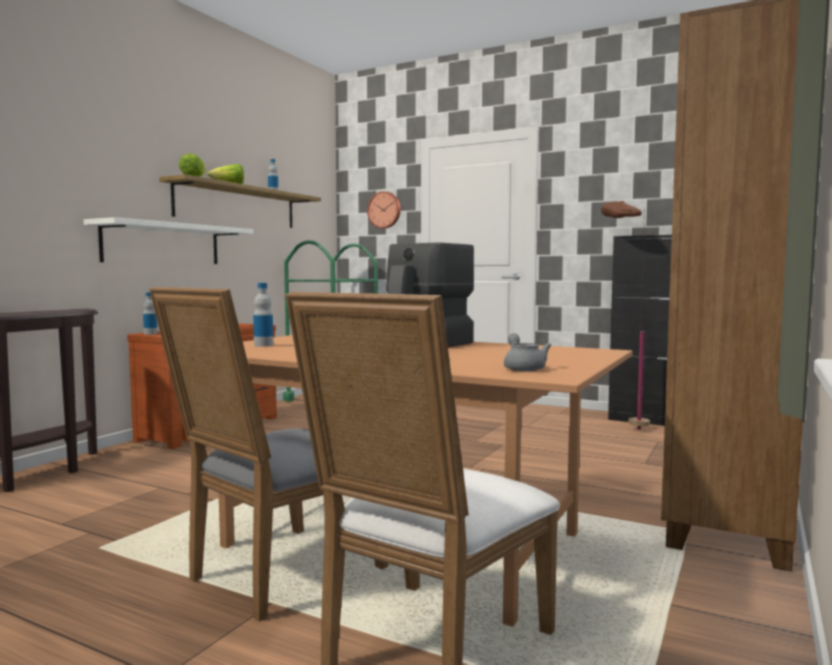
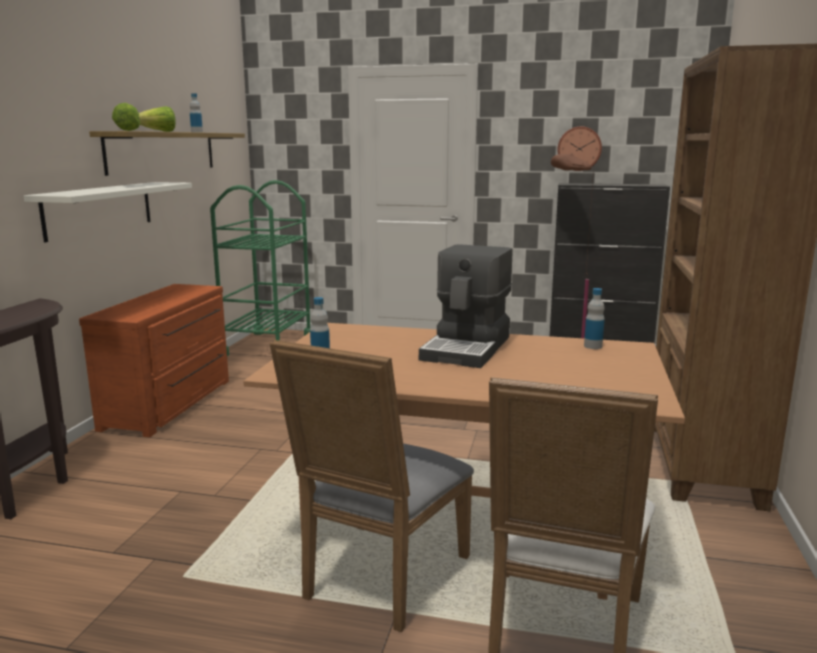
camera: 15 degrees left, 10 degrees up
(150, 334) = (107, 316): bottle -> bottle (593, 346)
(384, 210) = (307, 142): wall clock -> wall clock (579, 148)
(523, 368) = (611, 389): grey teapot -> none

